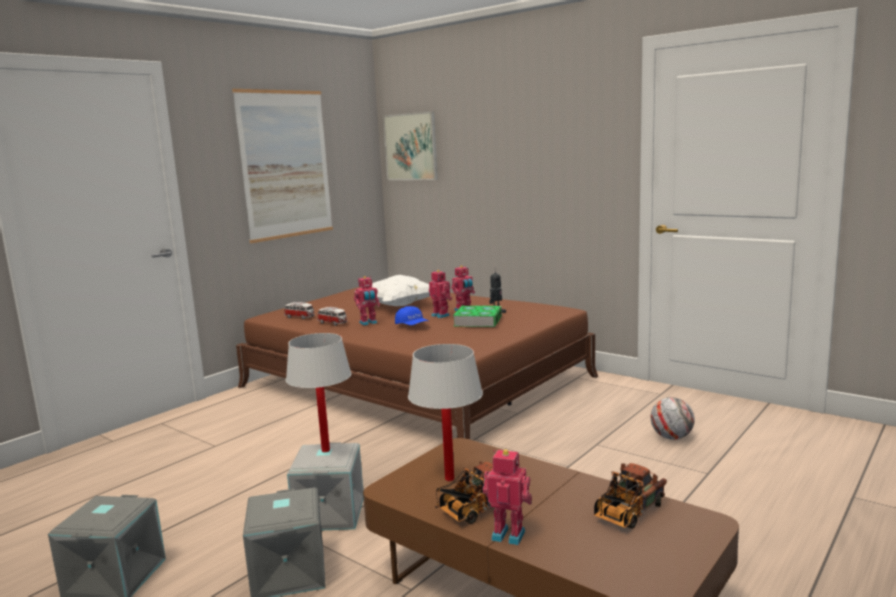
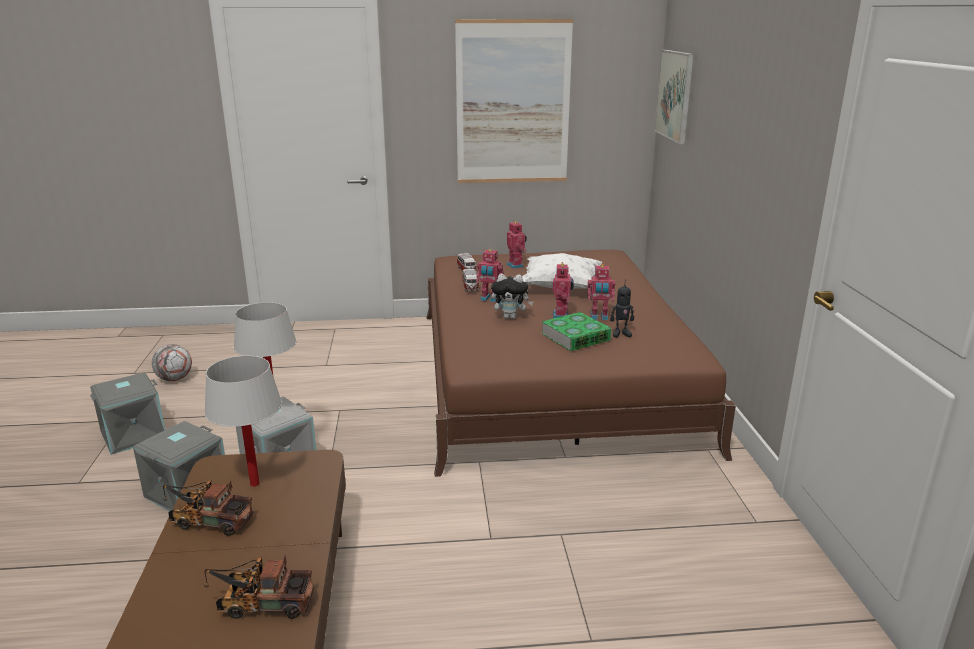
camera: 45 degrees right, 10 degrees up
(412, 325) = (511, 317): blue cap -> plush toy
(509, 534) = (177, 555): toy robot -> toy robot (516, 265)
(671, 437) = (647, 577): football -> football (175, 379)

